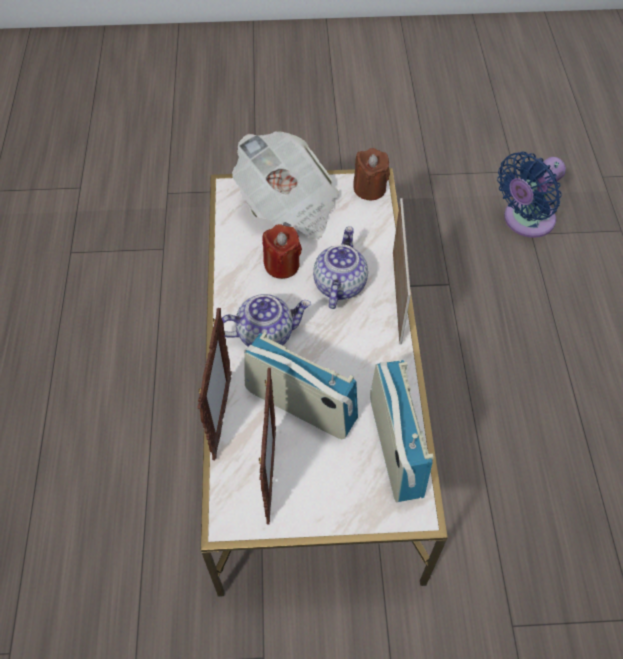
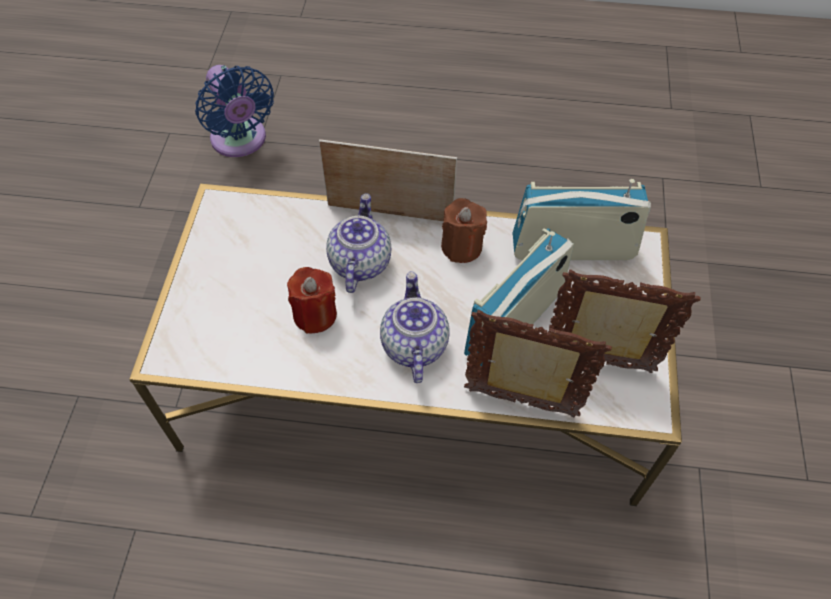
camera: 80 degrees left, 0 degrees up
(288, 205) = (220, 295): newspaper -> none
(339, 284) = (359, 262): teapot -> teapot turned 75 degrees clockwise
(369, 188) = (225, 209): brown candle -> brown candle (462, 246)

